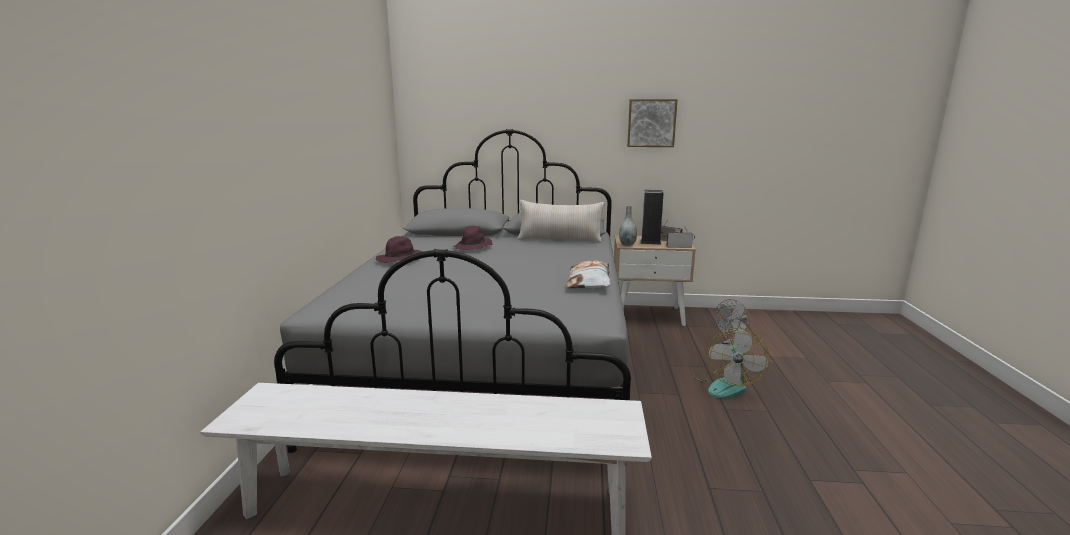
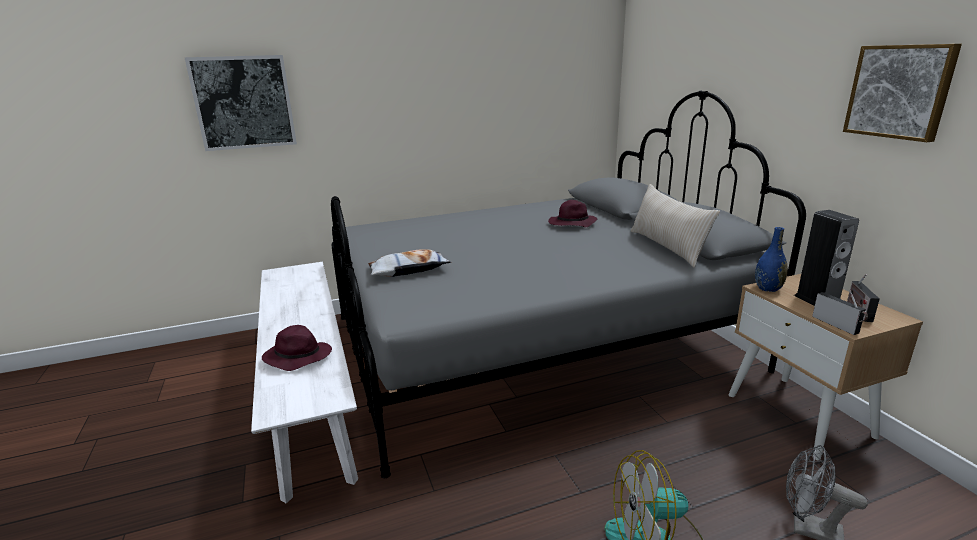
camera: 65 degrees right, 5 degrees up
(143, 158) = (244, 102): none -> picture
(399, 259) = (496, 214): purple hat -> purple hat (297, 357)
(589, 281) = (525, 290): pillow -> pillow (408, 270)
(627, 244) = (768, 288): grey vase -> blue vase

